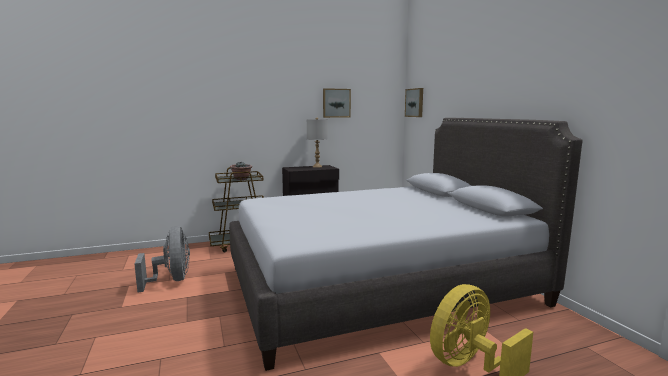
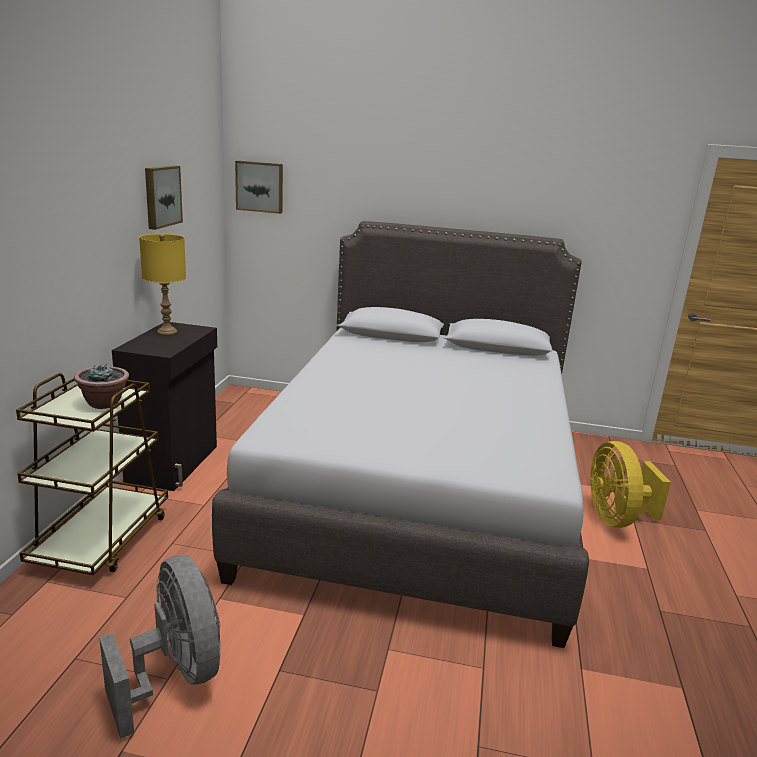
camera: 60 degrees left, 10 degrees up
(171, 280) = (175, 676): grey fan -> grey fan turned 45 degrees clockwise
(317, 166) = (166, 331): grey table lamp -> yellow table lamp

